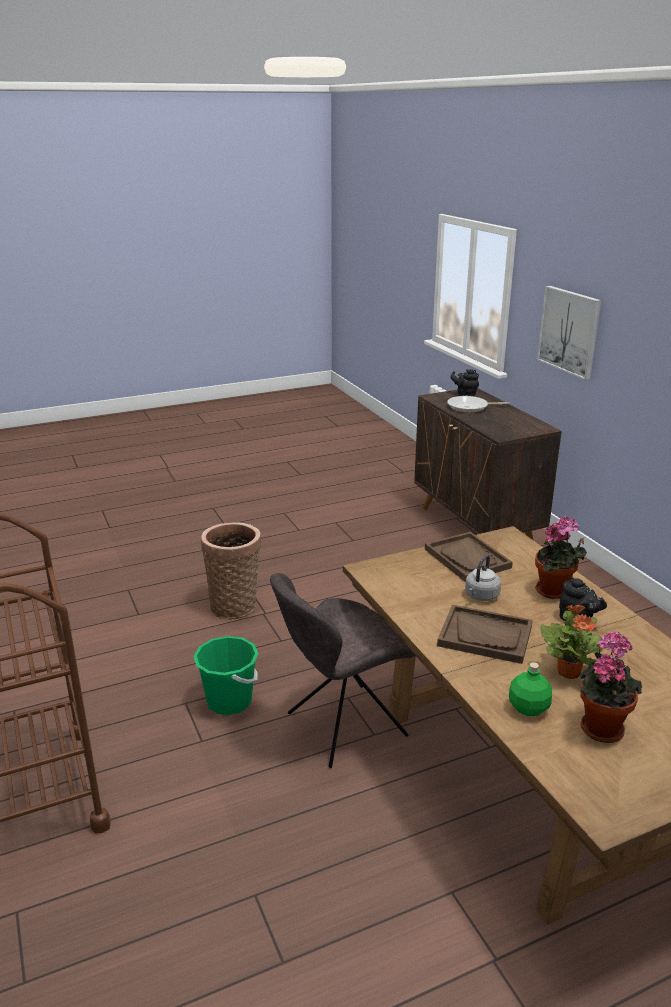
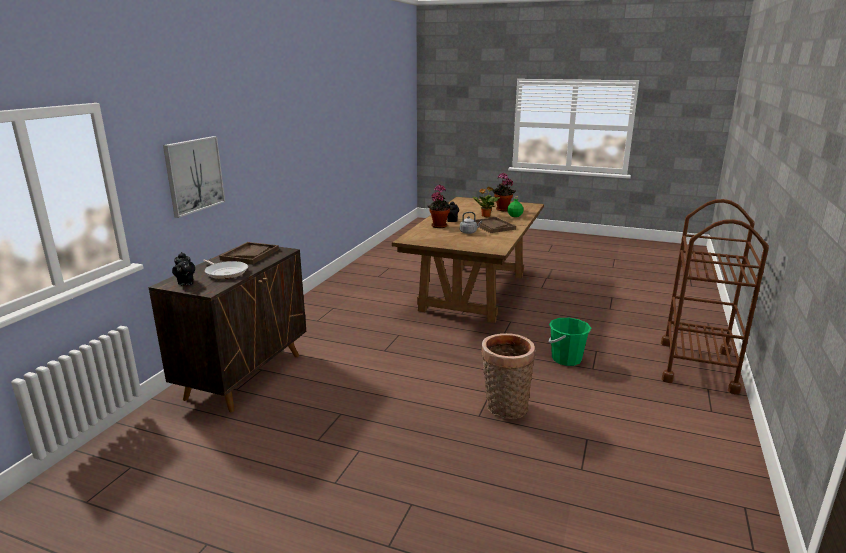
camera: 135 degrees left, 5 degrees down
(342, 726) = (520, 329): grey chair -> none
(467, 558) = (444, 240): brown tray -> brown tray (250, 254)

